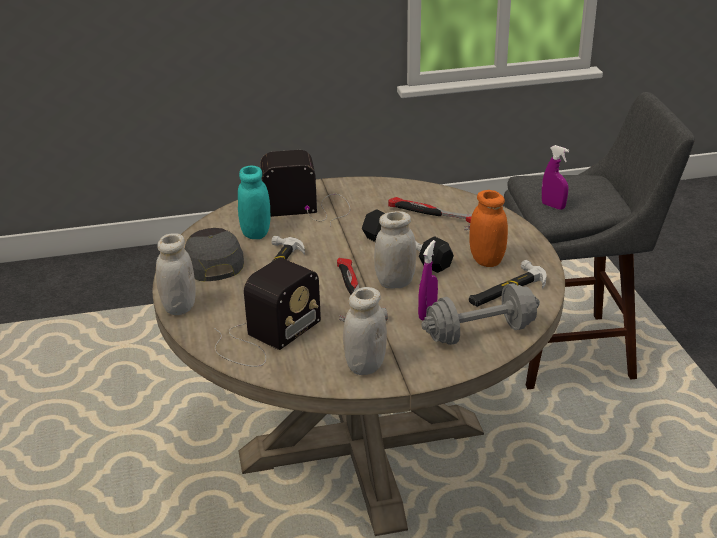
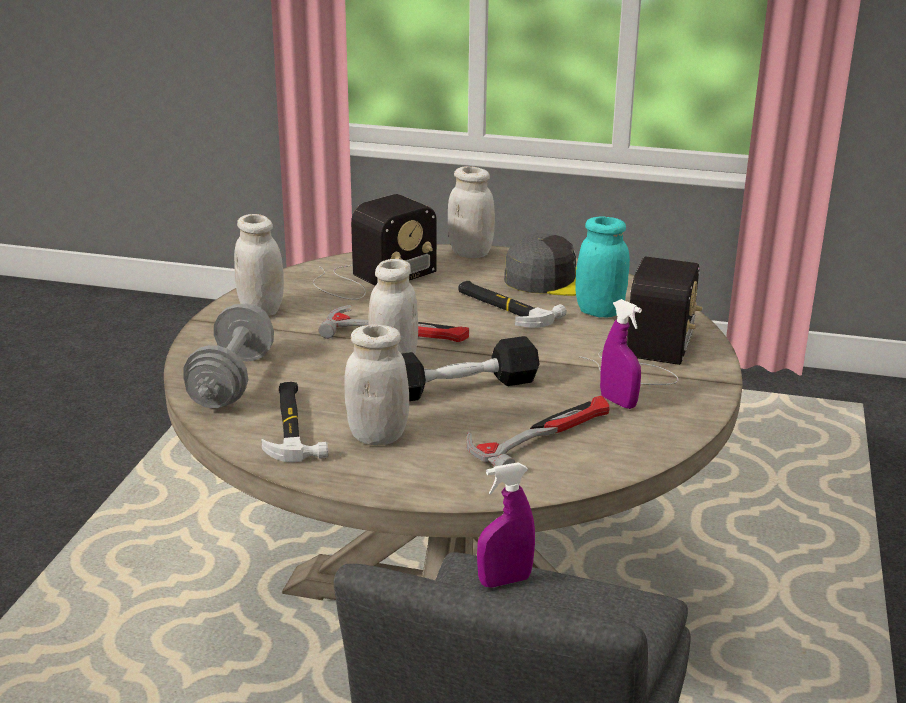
camera: 115 degrees right, 5 degrees down
(264, 337) = (370, 278): radio -> radio turned 105 degrees counterclockwise
(427, 313) = (307, 363): purple spray bottle -> purple spray bottle (618, 402)
(486, 260) = (377, 436): orange jar -> white jar

